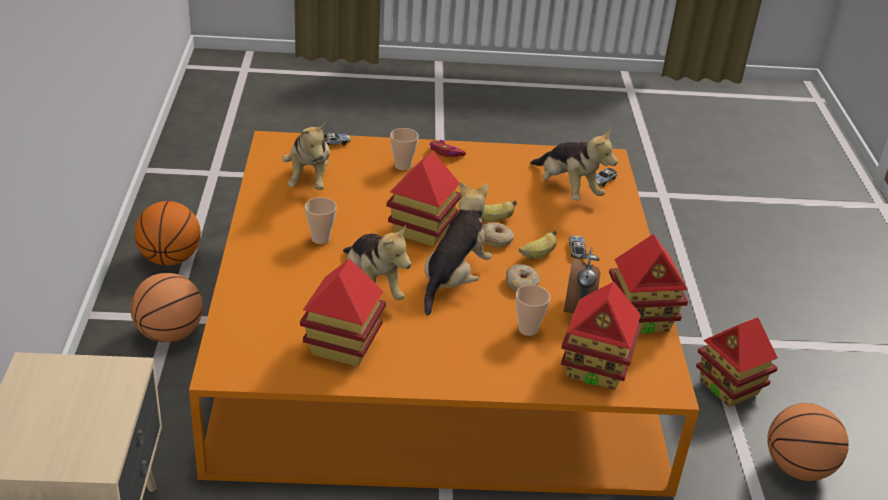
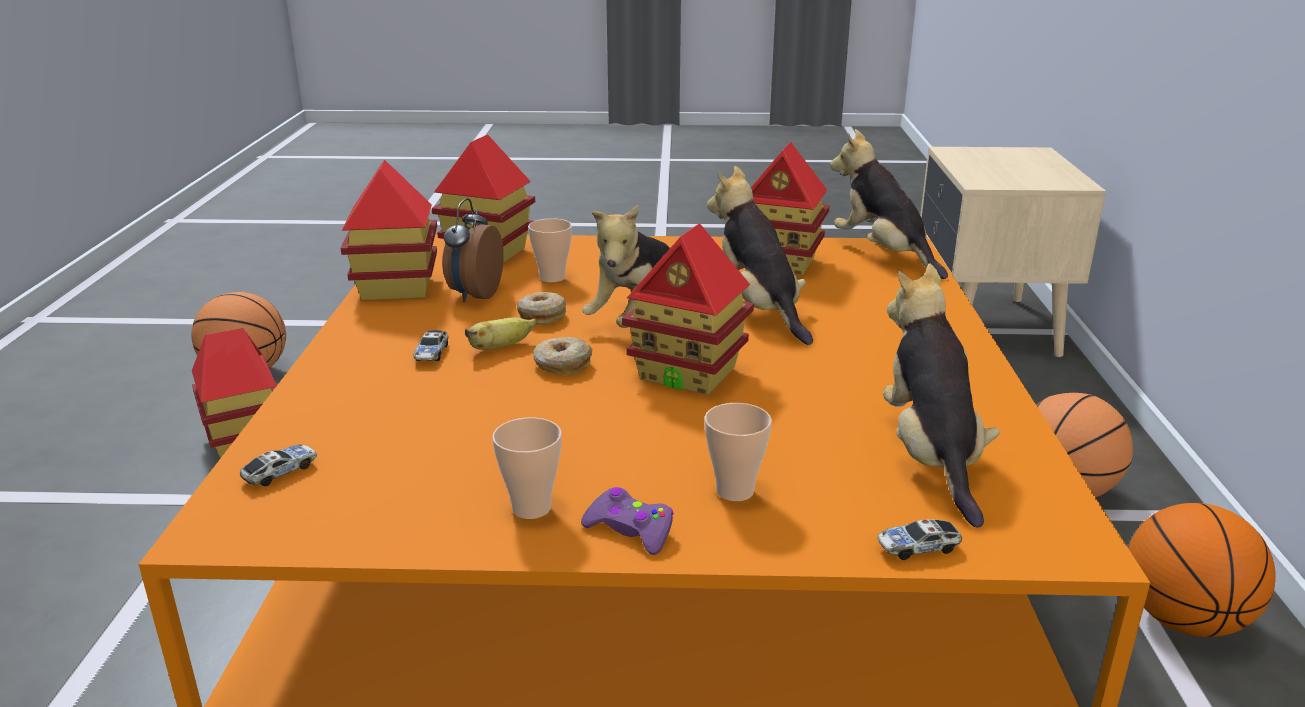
camera: 175 degrees left, 10 degrees down
(320, 239) = (855, 359): cup -> cup (531, 508)
(446, 153) = (630, 530): red game controller -> purple game controller
(493, 220) = (557, 393): banana -> none
(567, 189) = (378, 451): plush toy -> plush toy (883, 254)

